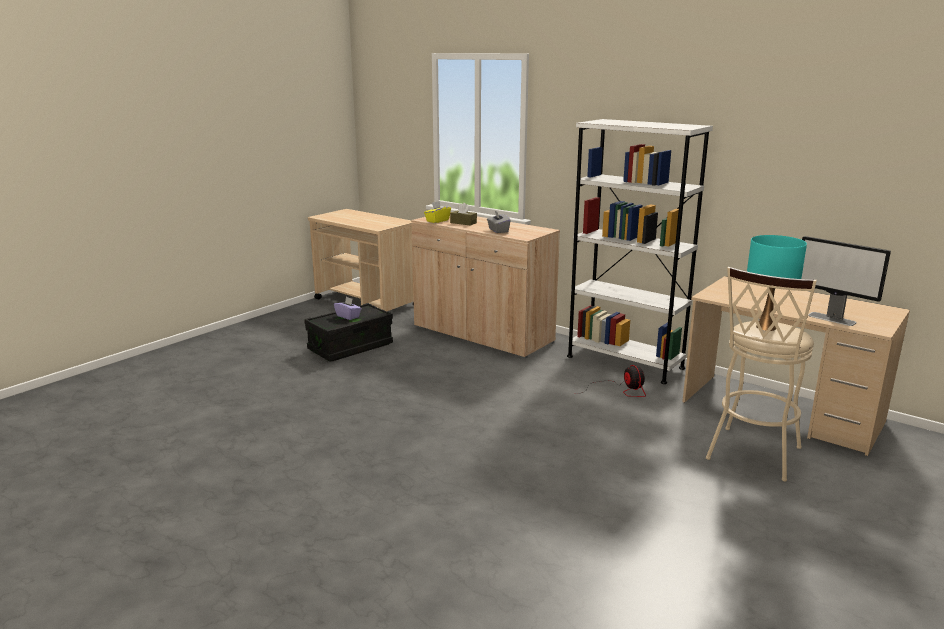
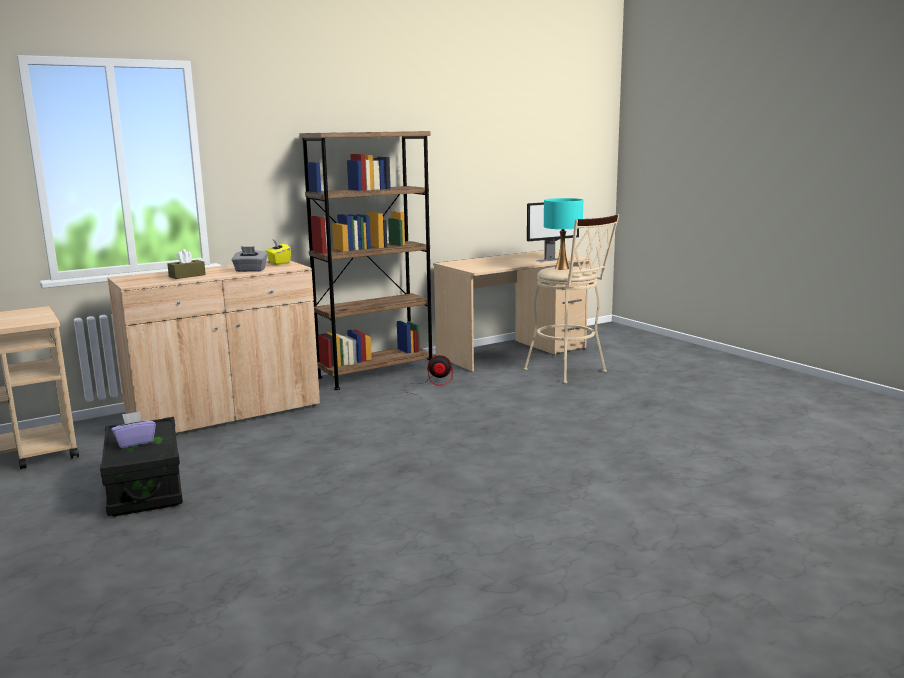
camera: 70 degrees left, 5 degrees down
(437, 221) = (153, 281): yellow tissue box -> yellow tissue box (278, 262)
(624, 362) = (375, 374): white bookcase -> brown bookcase

